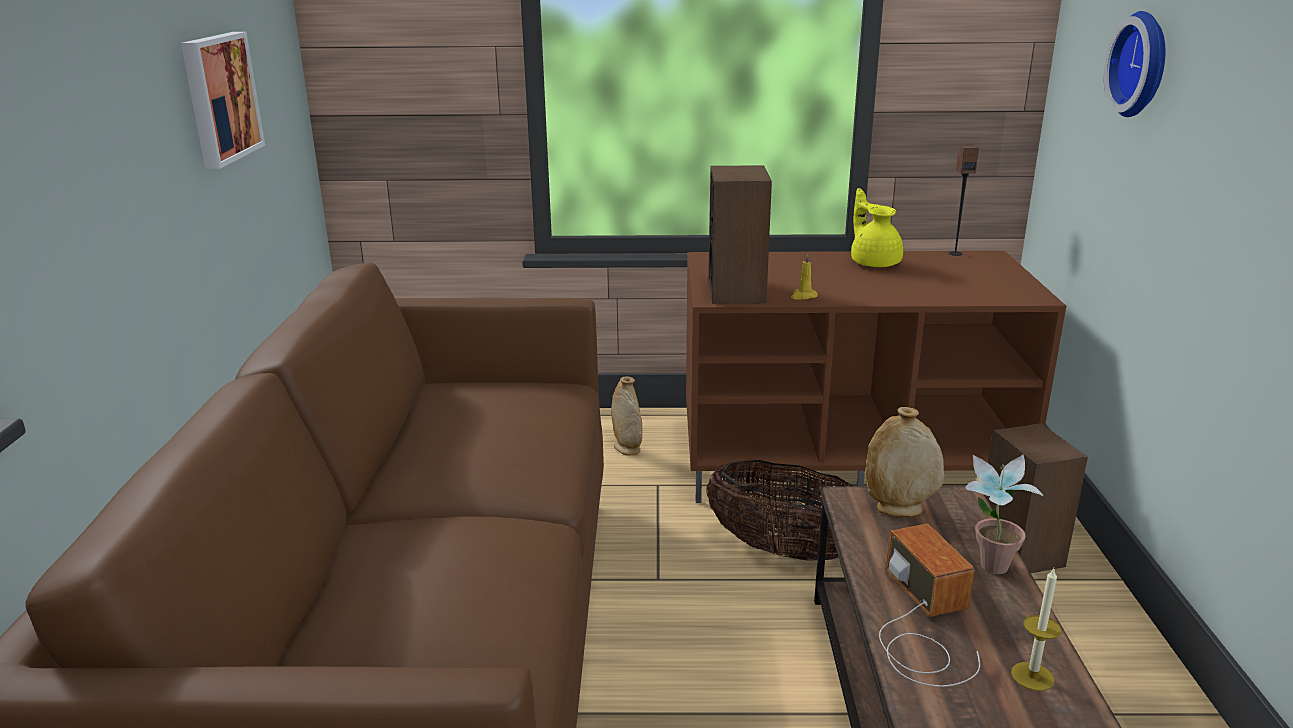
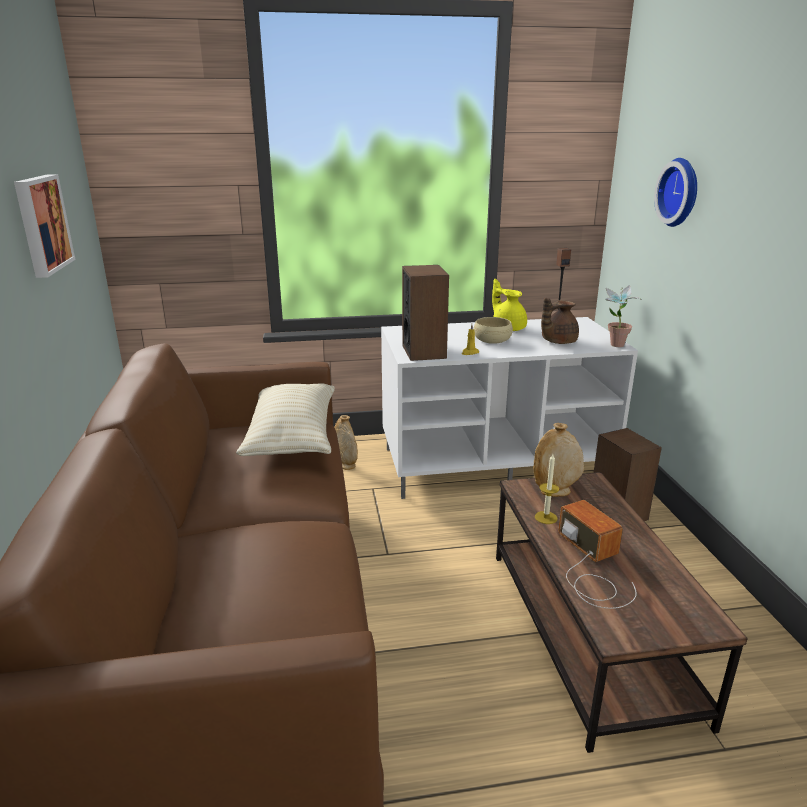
camera: 10 degrees left, 0 degrees up
(530, 402) = (292, 437): none -> beige pillow
(785, 550) = (469, 525): basket -> none
(843, 280) = (492, 340): none -> beige bowl
(847, 462) = (495, 463): brown tv stand -> white tv stand
(942, 286) = (557, 341): none -> brown teapot
(987, 570) = (622, 527): potted plant -> potted plant (614, 346)
(1032, 676) = (670, 595): candle -> candle (546, 517)

